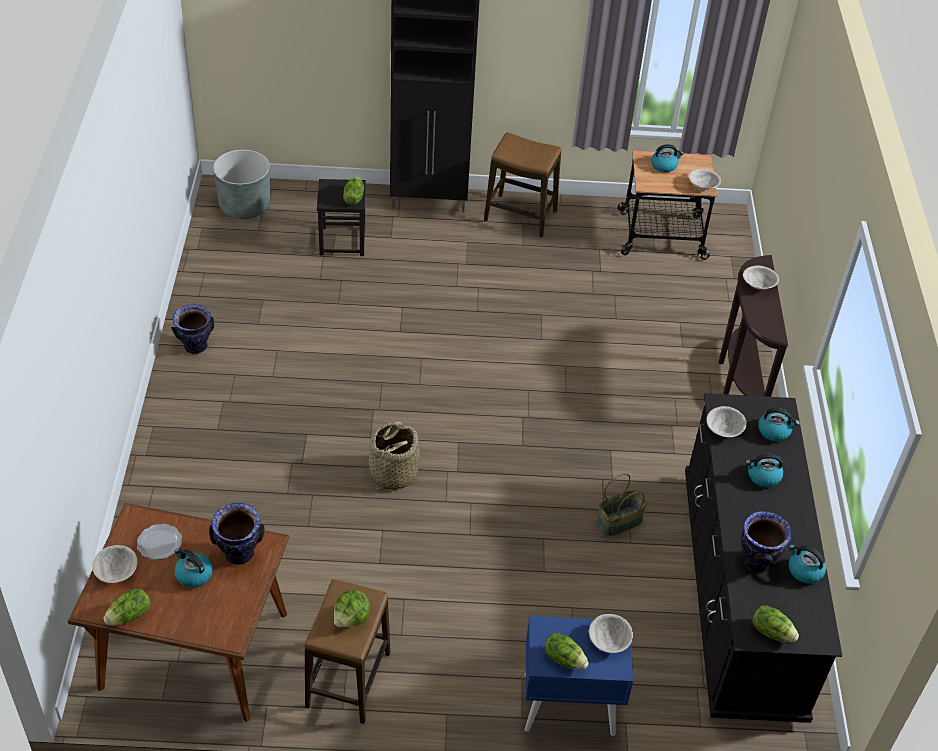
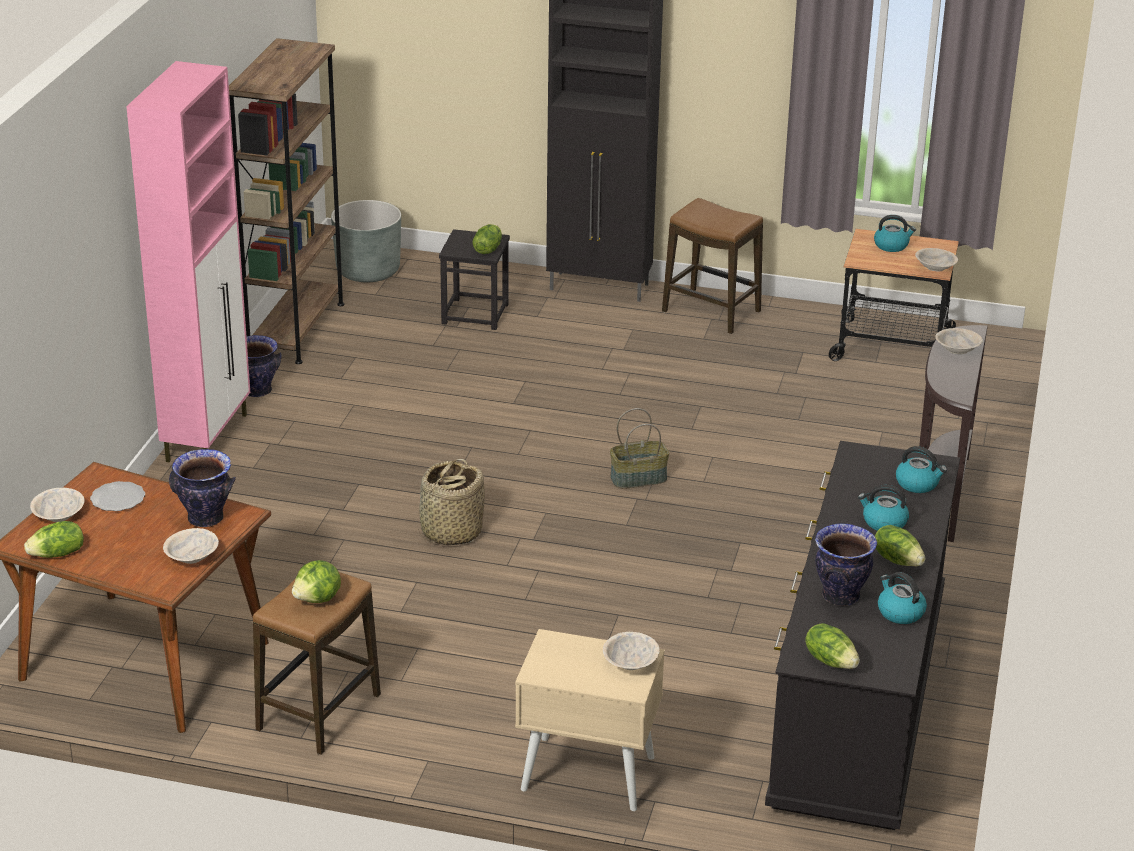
camera: 15 degrees right, 15 degrees down
(171, 402) = (208, 437): none -> pink cabinet
(193, 574) = (145, 529): kettle -> none
(206, 276) = (296, 329): none -> brown bookcase
(564, 658) = (566, 672): lettuce -> lettuce (898, 560)
(568, 704) = (587, 773): blue nightstand -> beige nightstand
(619, 521) = (724, 610): basket -> basket (638, 478)
(724, 429) = (852, 474): beige bowl -> beige bowl (192, 557)

